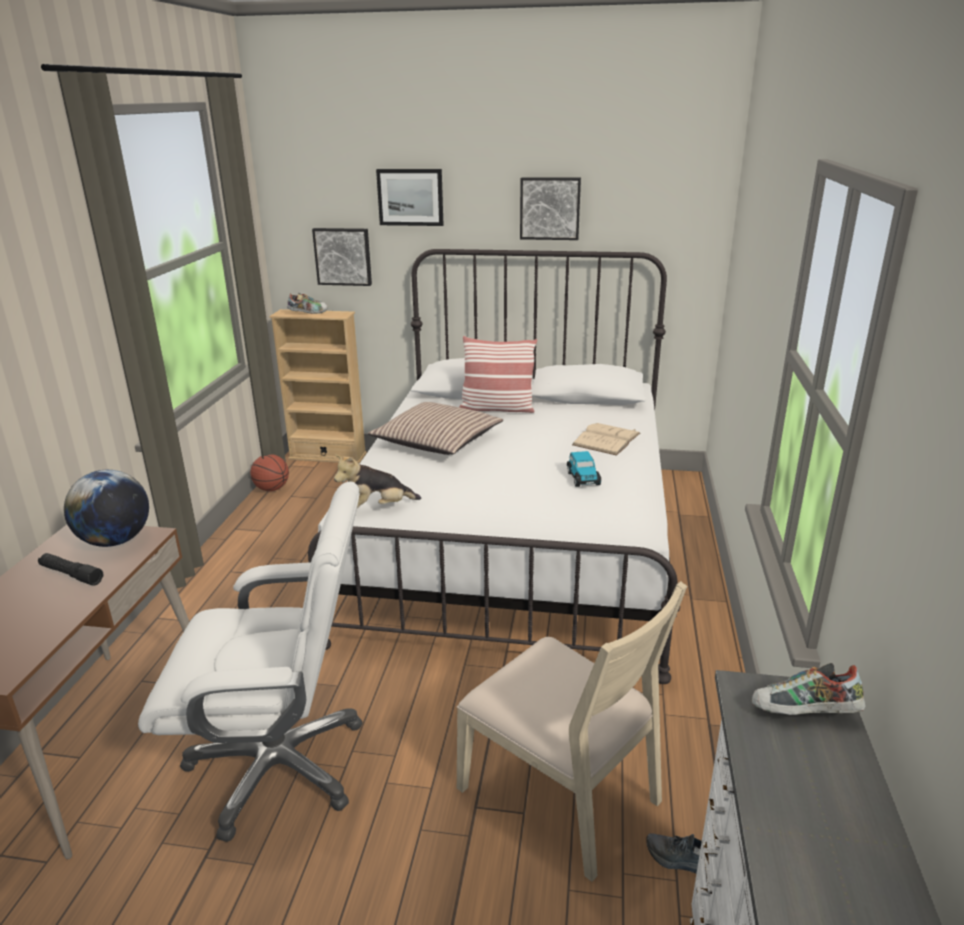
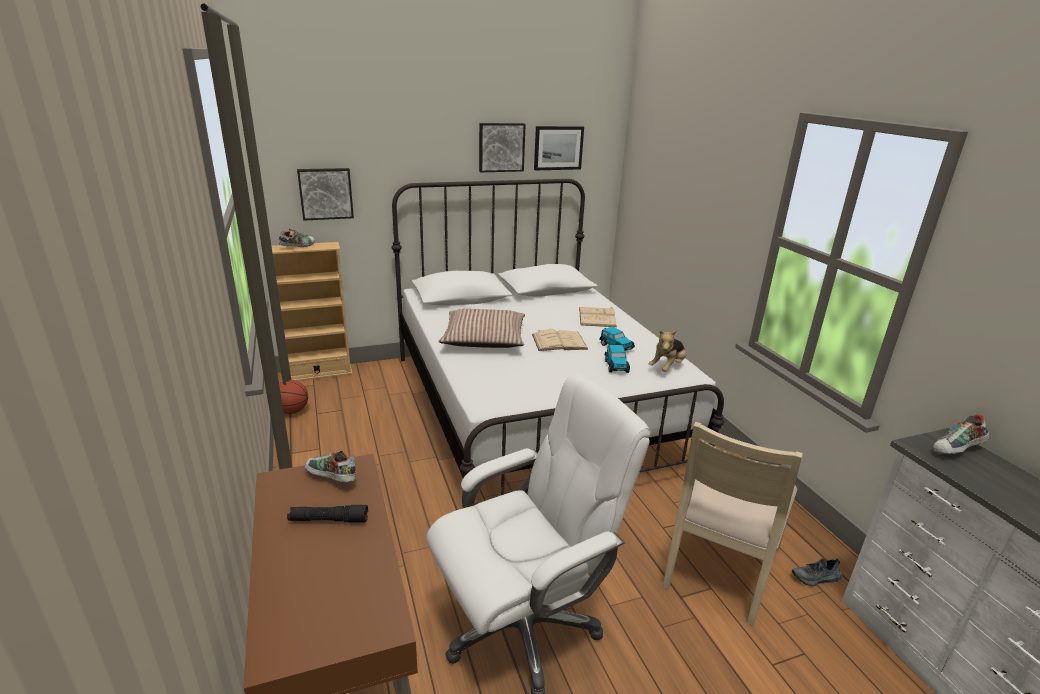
camera: 30 degrees left, 0 degrees up
(115, 541) = (331, 479): globe -> shoe
(377, 508) = (504, 399): plush toy -> plush toy (667, 367)
(410, 197) = (388, 140): picture -> picture (558, 148)
(497, 408) = (497, 307): pillow -> none
(519, 459) = (559, 342): none -> beige book
(553, 501) = (616, 366): none -> toy car
(561, 793) = (719, 566): beige chair -> beige chair turned 105 degrees clockwise

